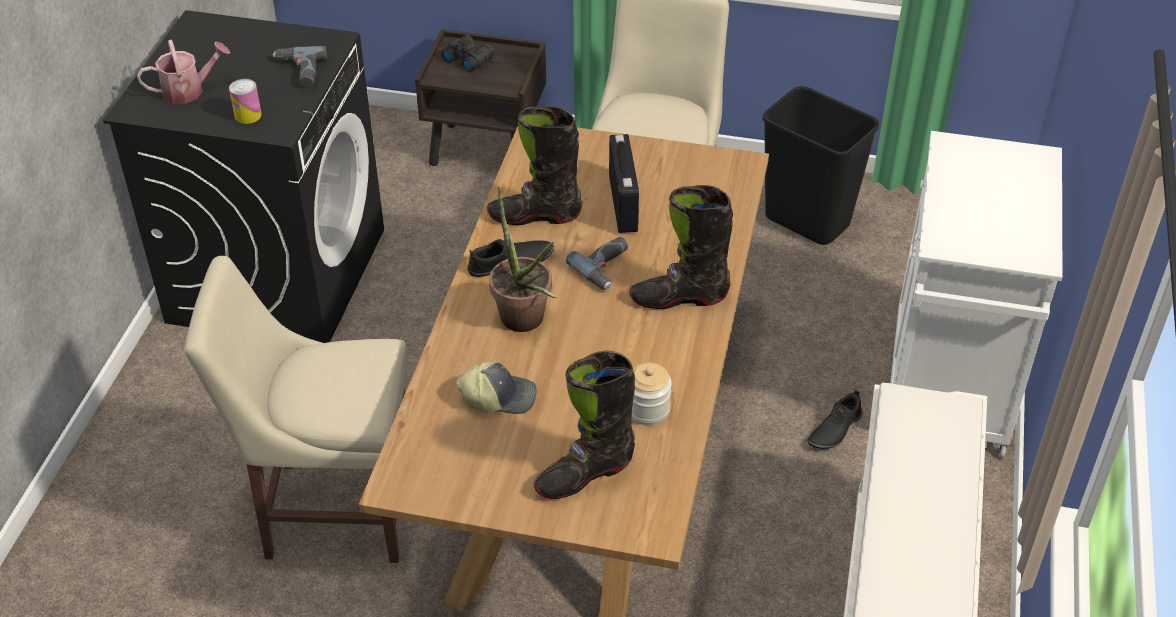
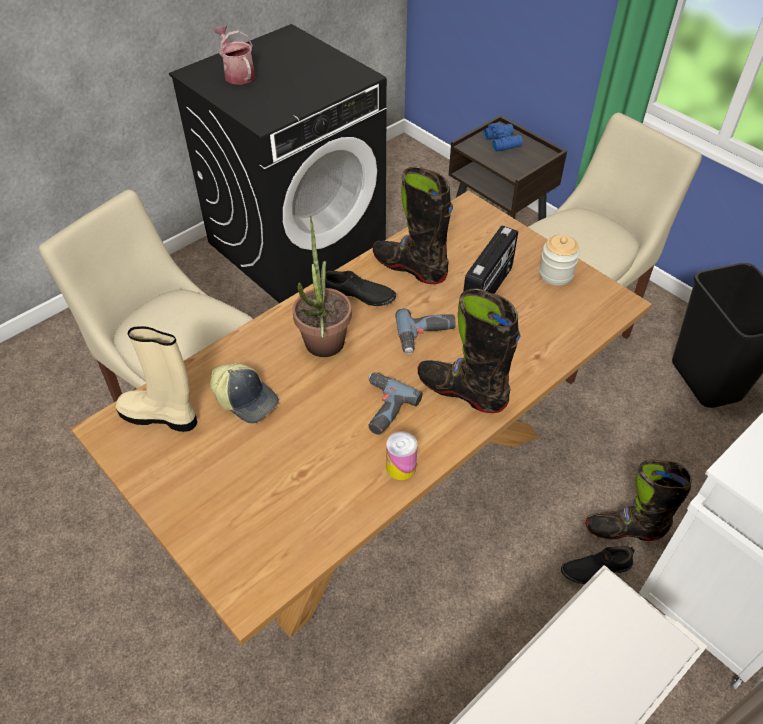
camera: 35 degrees right, 5 degrees up
(189, 90) = (237, 74): watering can -> watering can turned 135 degrees counterclockwise
(248, 115) = (255, 104): can -> can (401, 467)
(299, 72) = (318, 88): power drill -> power drill (381, 407)
(435, 450) = (161, 416): none -> beige boot
(468, 58) = (502, 142): black binoculars -> blue binoculars
(584, 474) = (243, 505): black boot -> black boot (624, 529)
(647, 409) = (346, 477): jar -> jar (555, 274)

